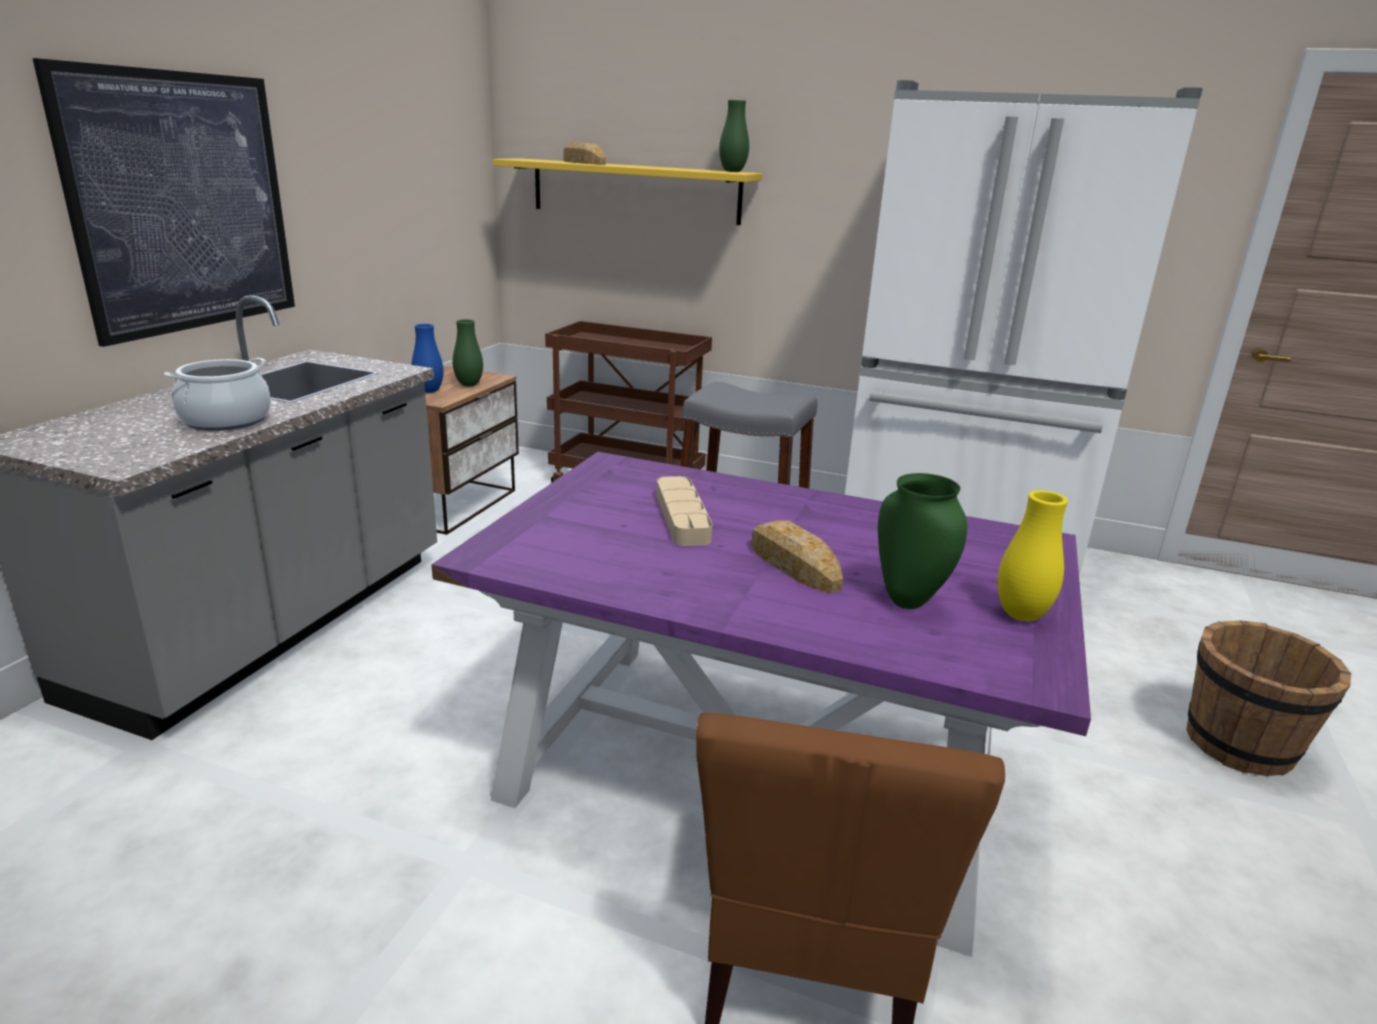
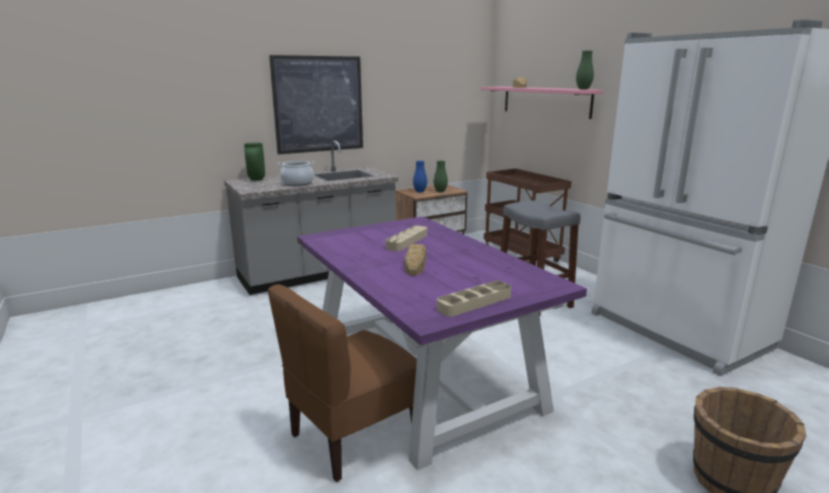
camera: 40 degrees right, 5 degrees down
(635, 191) = (545, 101): yellow shelf -> pink shelf
(910, 601) = (436, 285): green vase -> green vase (257, 180)
(1021, 615) = (474, 302): yellow vase -> beige tray

